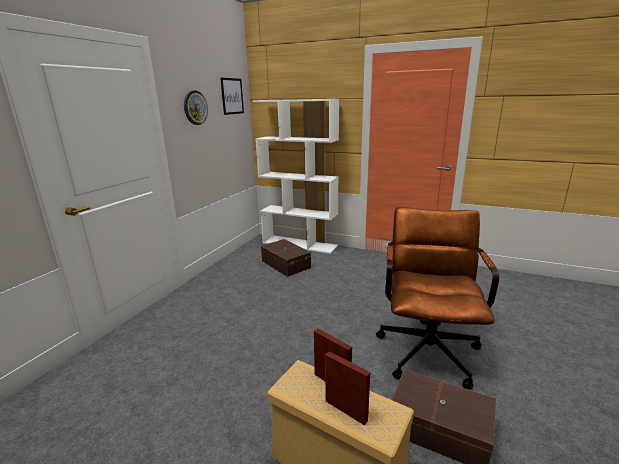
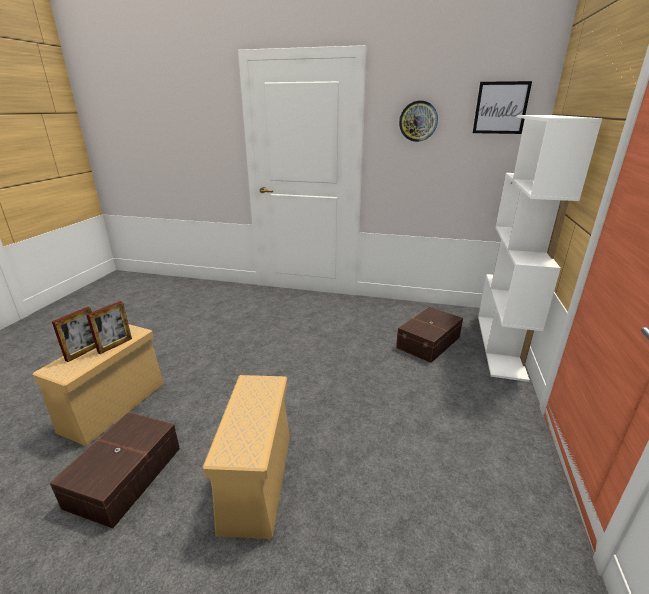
camera: 80 degrees right, 5 degrees up
(427, 346) = (257, 482): brown office chair -> beige storage box

